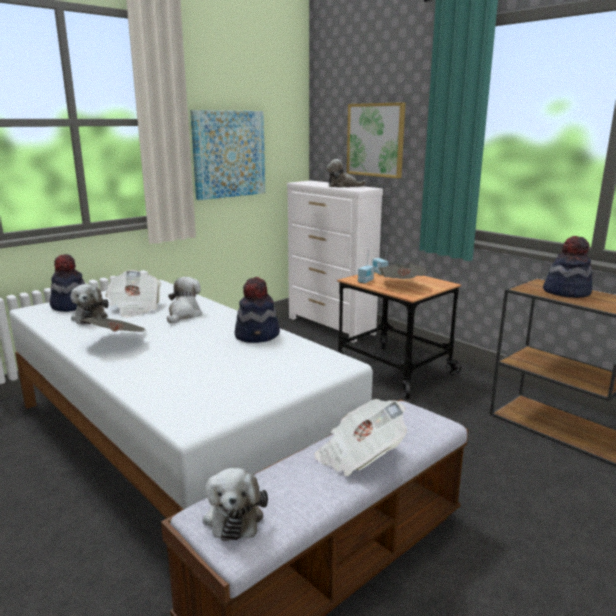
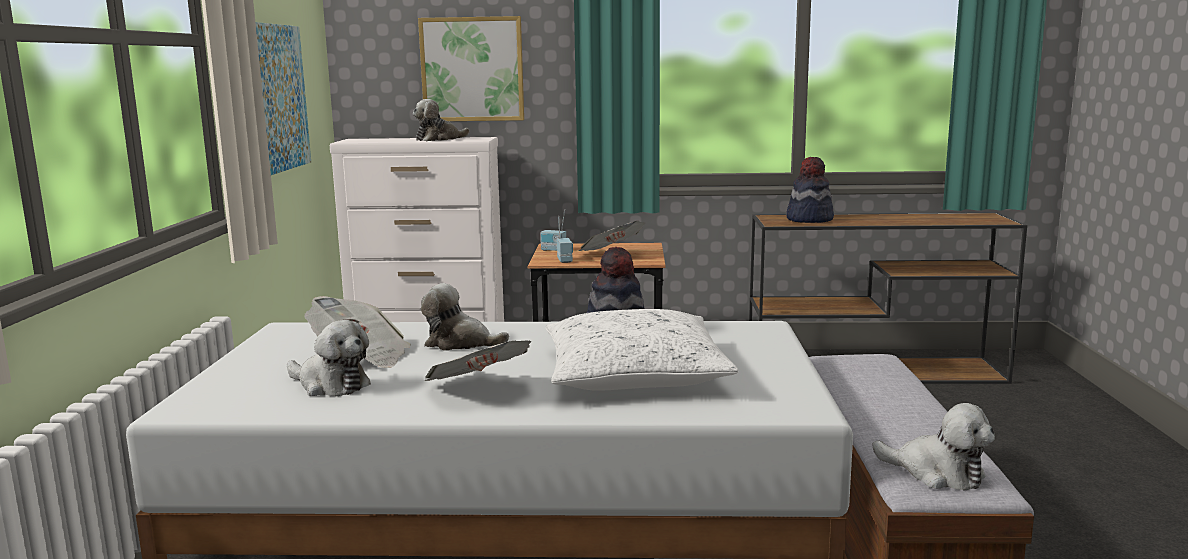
camera: 45 degrees left, 5 degrees down
(70, 306) = (238, 385): hat -> none
(184, 315) = (460, 343): plush toy -> plush toy turned 45 degrees counterclockwise
(192, 362) = (634, 373): none -> white pillow
(359, 456) = (897, 399): newspaper -> none

